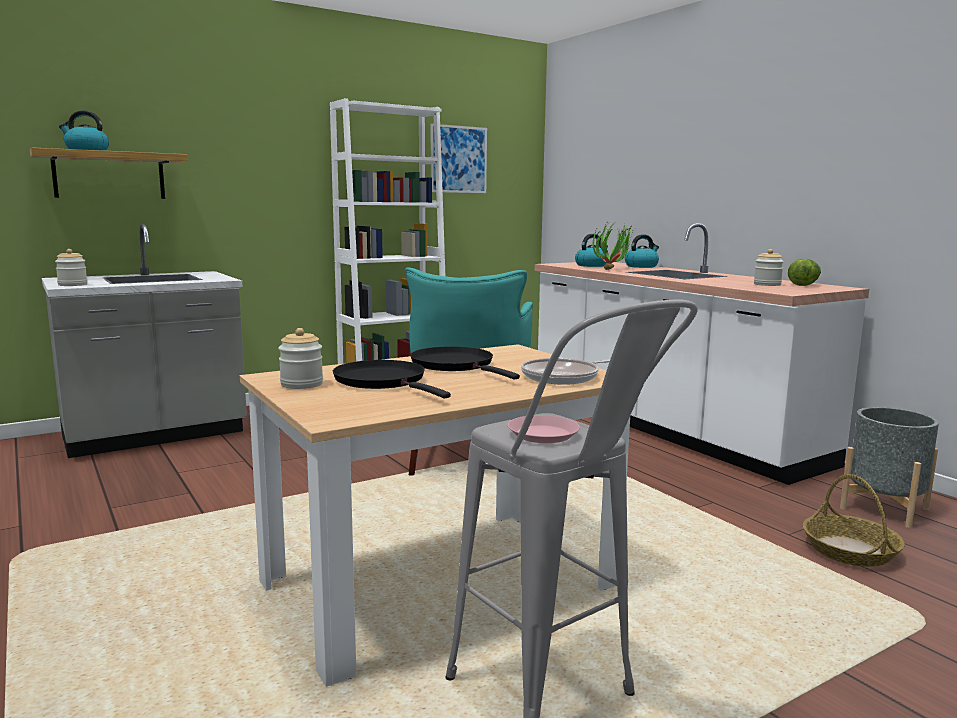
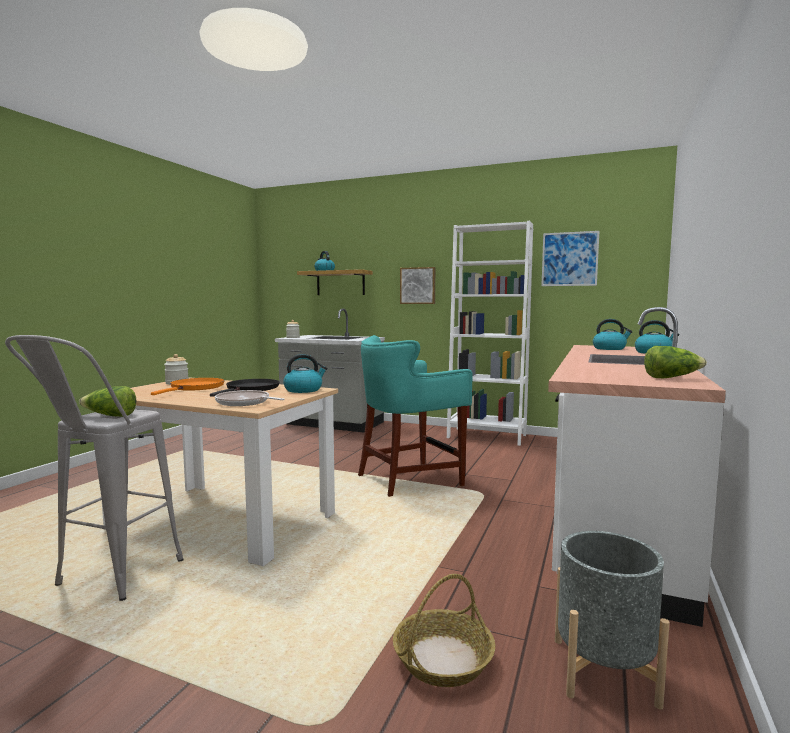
camera: 55 degrees right, 5 degrees down
(264, 185) = (418, 285): none -> picture
(383, 381) = (195, 388): black frying pan -> orange frying pan
(508, 352) = (304, 390): none -> kettle
(543, 434) = (110, 416): pink plate -> lettuce
(614, 270) = (594, 352): potted plant -> none
(767, 284) = (624, 373): jar -> none

